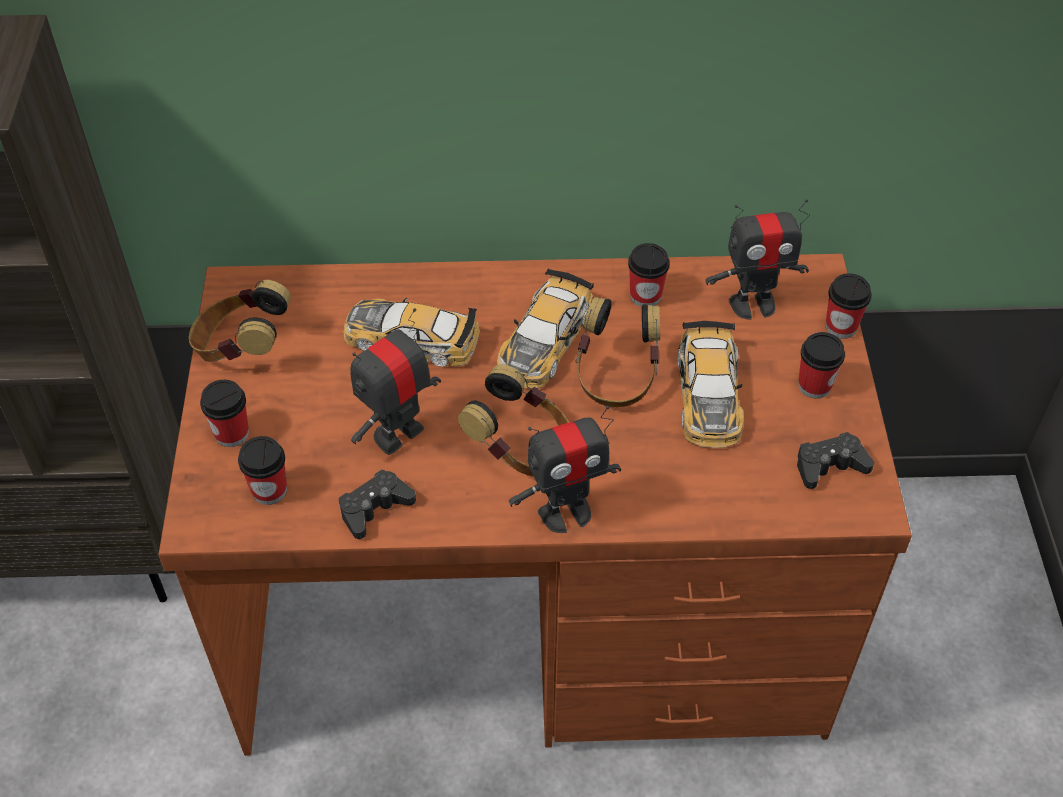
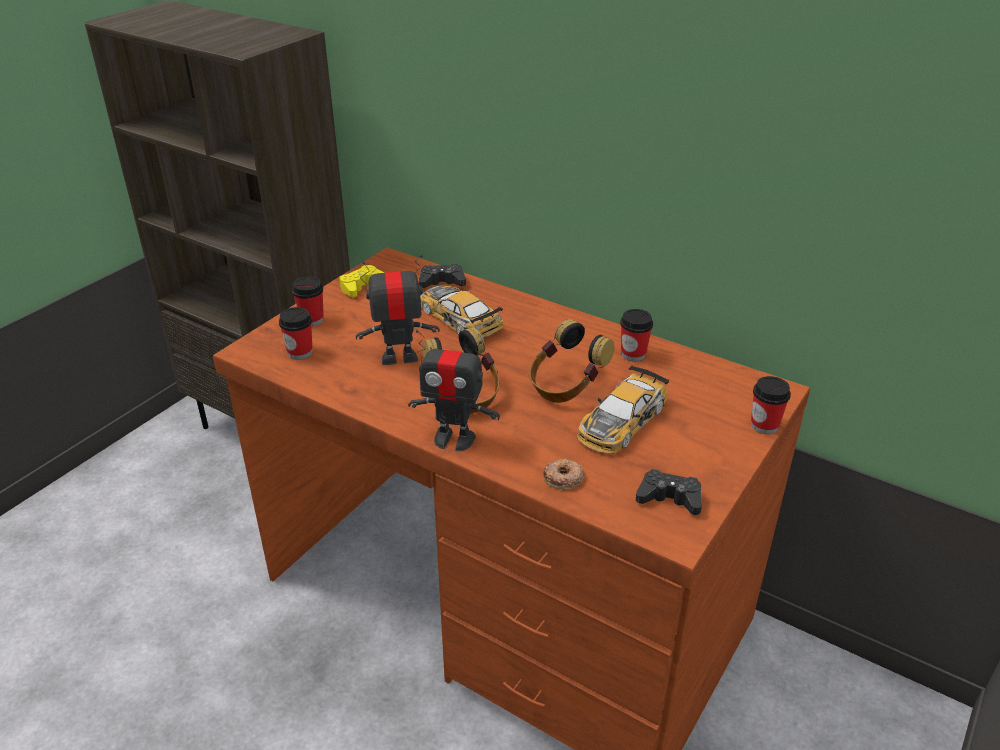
camera: 35 degrees right, 15 degrees down
(242, 348) = (362, 286): headphones -> yellow game controller
(375, 508) = (345, 385): black game controller -> black game controller (442, 282)
(544, 340) = (540, 350): toy car -> none
(716, 498) = (563, 478): none -> donut
(752, 304) = (707, 387): toy robot -> none
(814, 386) = (707, 449): cup -> none

